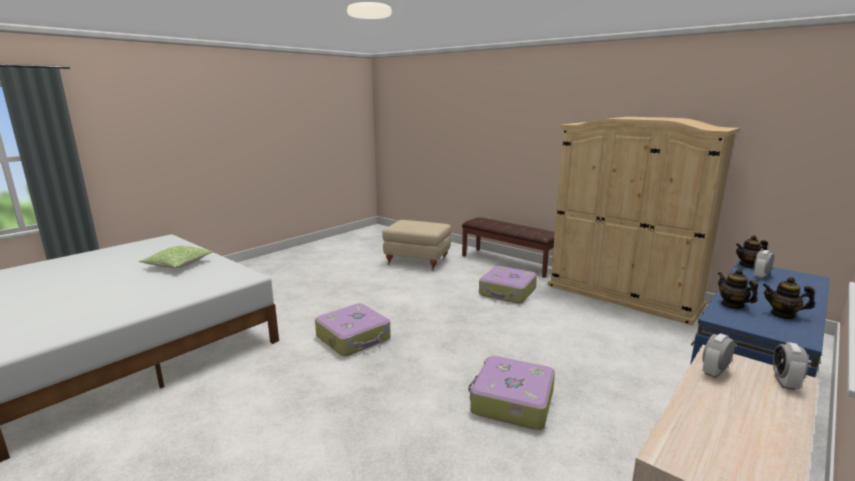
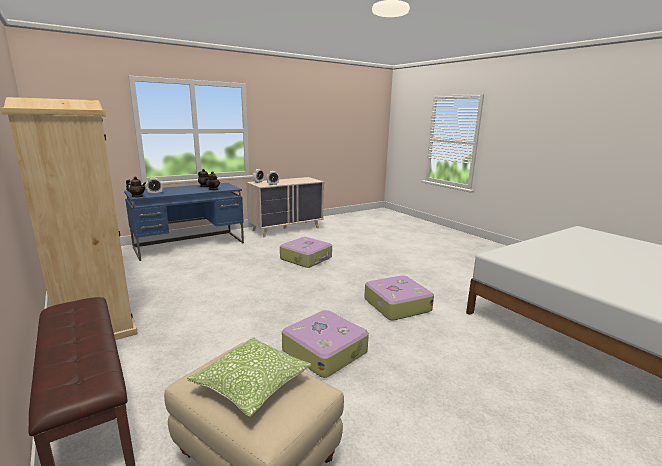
camera: 165 degrees left, 0 degrees up
(178, 264) = (605, 279): pillow -> pillow (251, 385)
(507, 292) = (200, 332): suitcase -> suitcase (325, 351)

